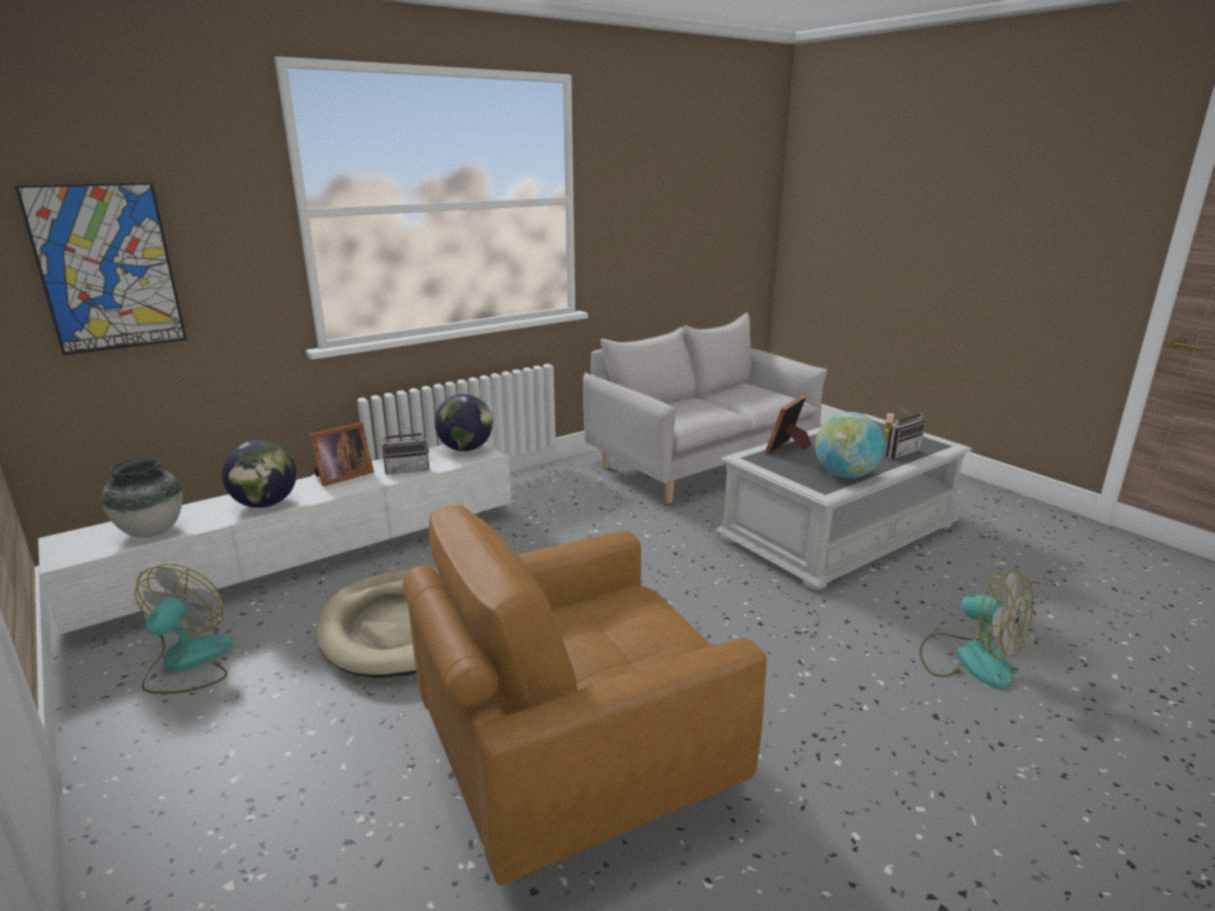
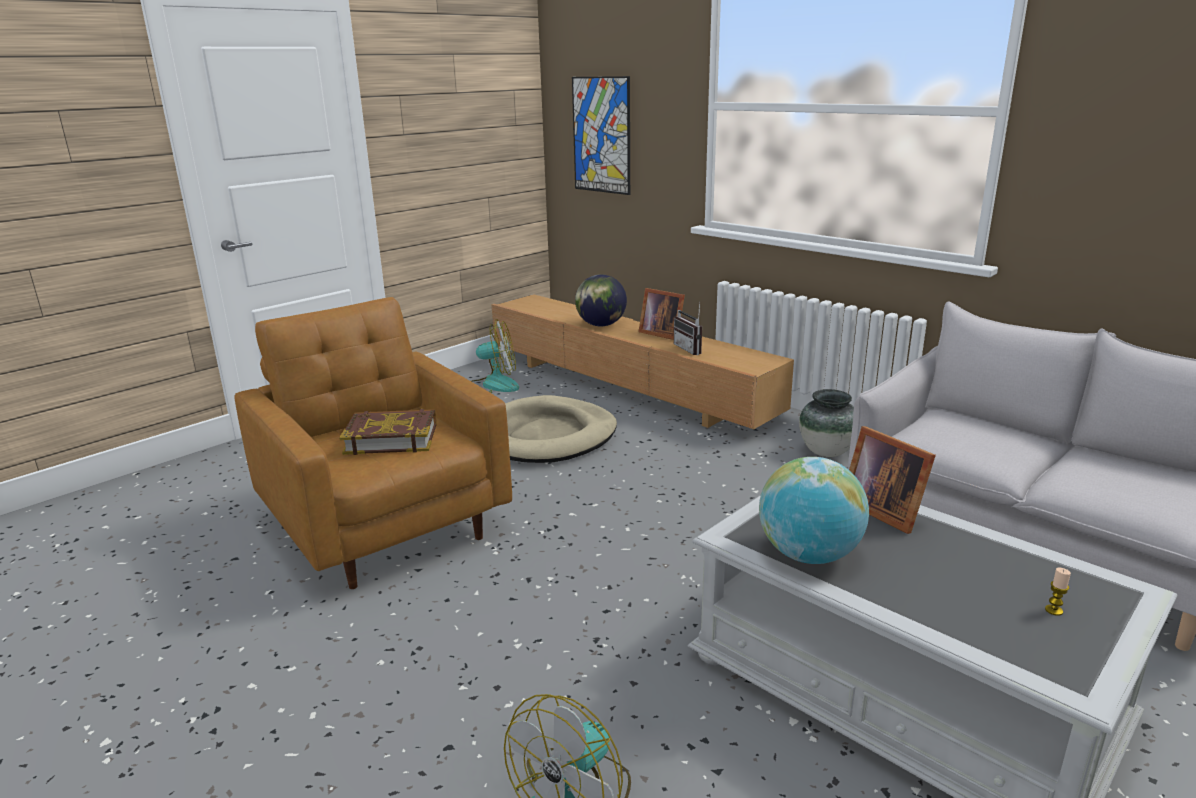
camera: 80 degrees right, 0 degrees up
(151, 531) = (549, 311): vase -> vase (825, 452)
(312, 559) = (626, 386): white tv stand -> brown tv stand
(466, 449) = (757, 360): globe -> none
(613, 635) = (391, 438): none -> book
(788, 448) = (882, 510): picture frame -> picture frame turned 150 degrees counterclockwise
(898, 452) = (966, 616): radio -> none

